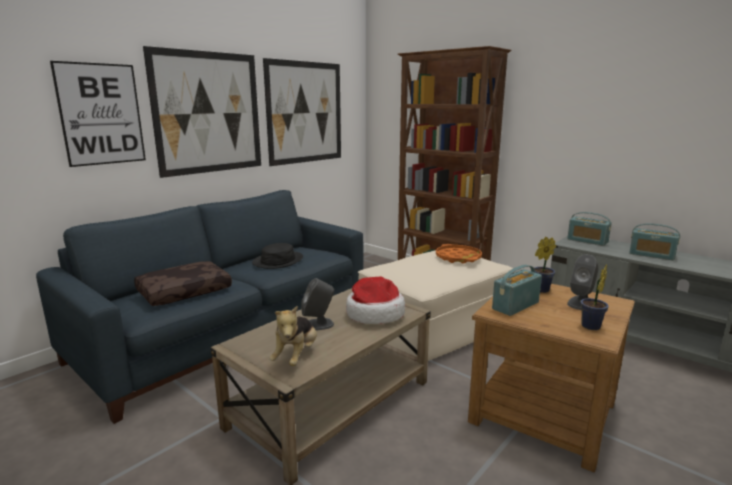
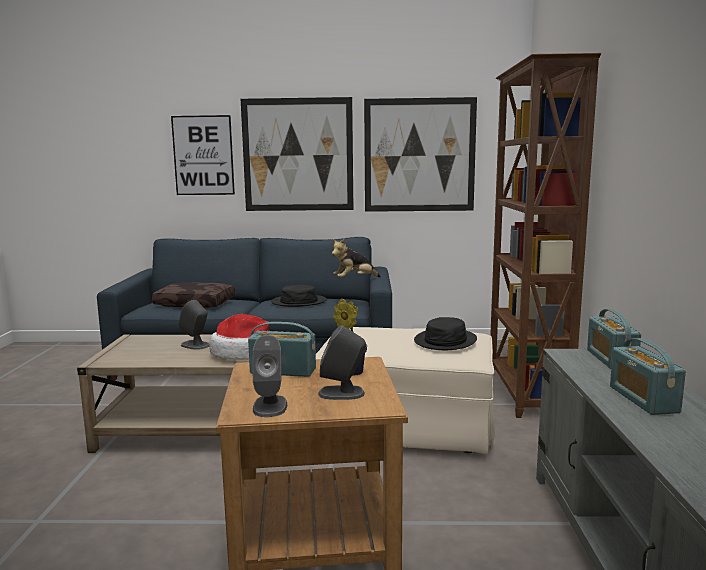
camera: 50 degrees right, 5 degrees down
(296, 356) = (134, 354): plush toy -> plush toy (354, 280)
(458, 258) = (445, 341): orange tray -> black hat
(590, 327) = (270, 406): potted plant -> grey speaker

